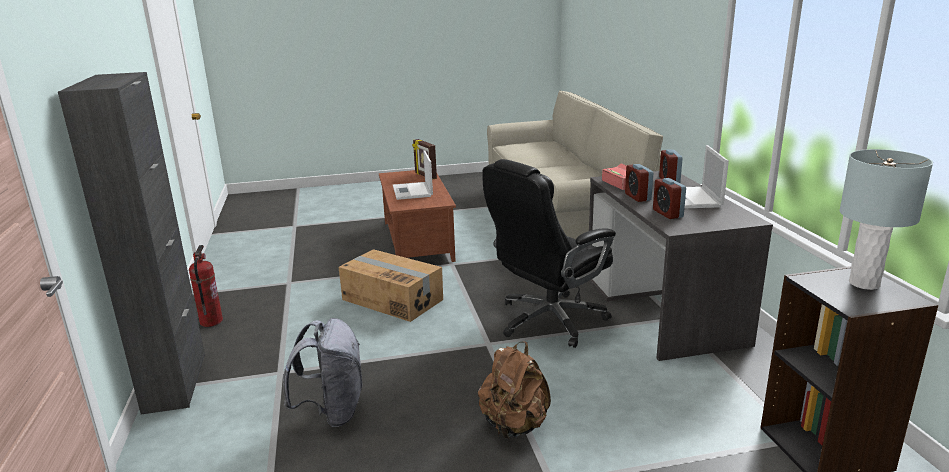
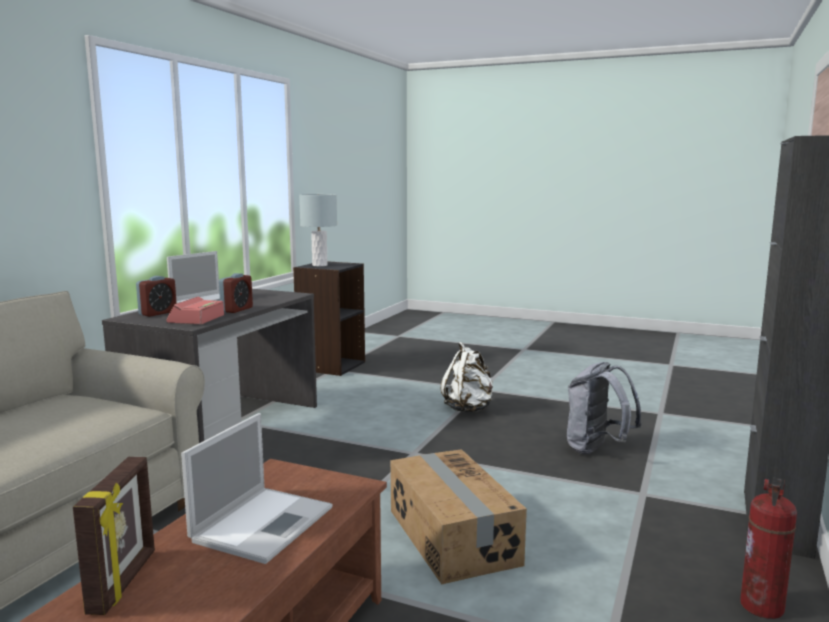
camera: 145 degrees left, 10 degrees down
(514, 426) = (469, 409): brown backpack -> white backpack
(548, 320) = (329, 452): black office chair -> none
(667, 213) = (265, 299): alarm clock -> none

